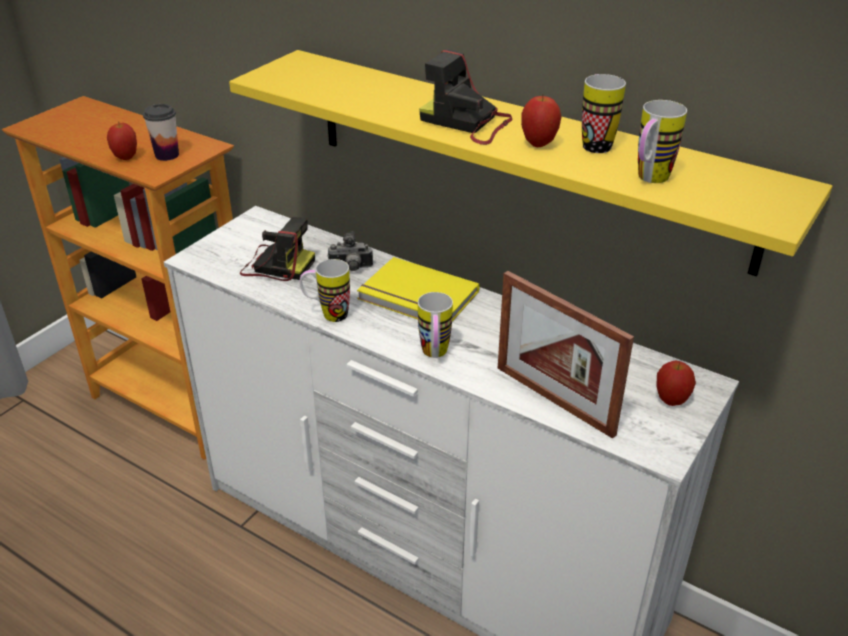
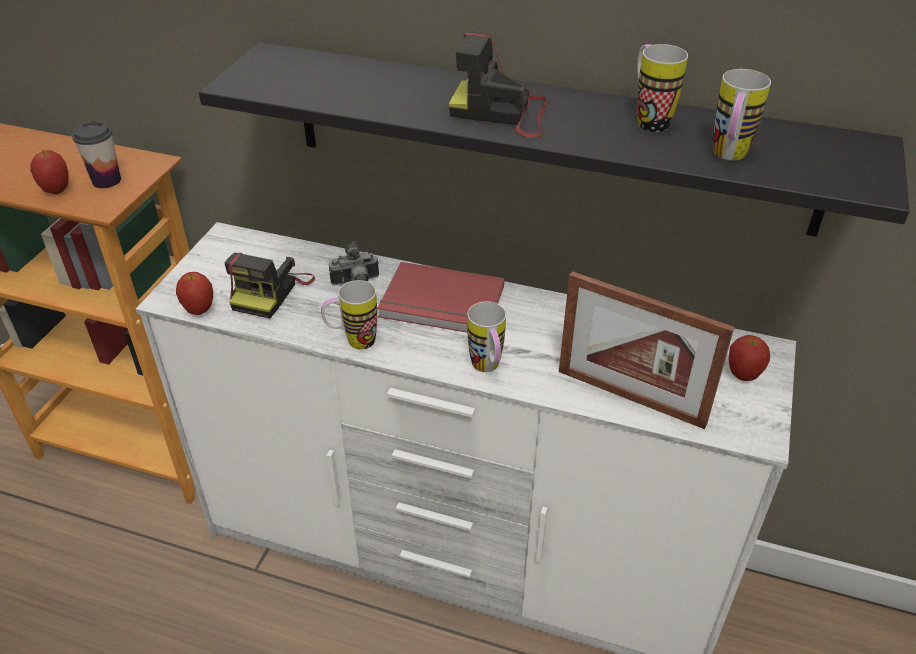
camera: 15 degrees left, 5 degrees up
(276, 265) = (271, 291): camera -> camera turned 105 degrees clockwise
(417, 297) = (441, 304): yellow book -> red book
(522, 155) = (548, 137): yellow shelf -> black shelf
(539, 144) = (592, 129): apple -> apple (199, 310)

